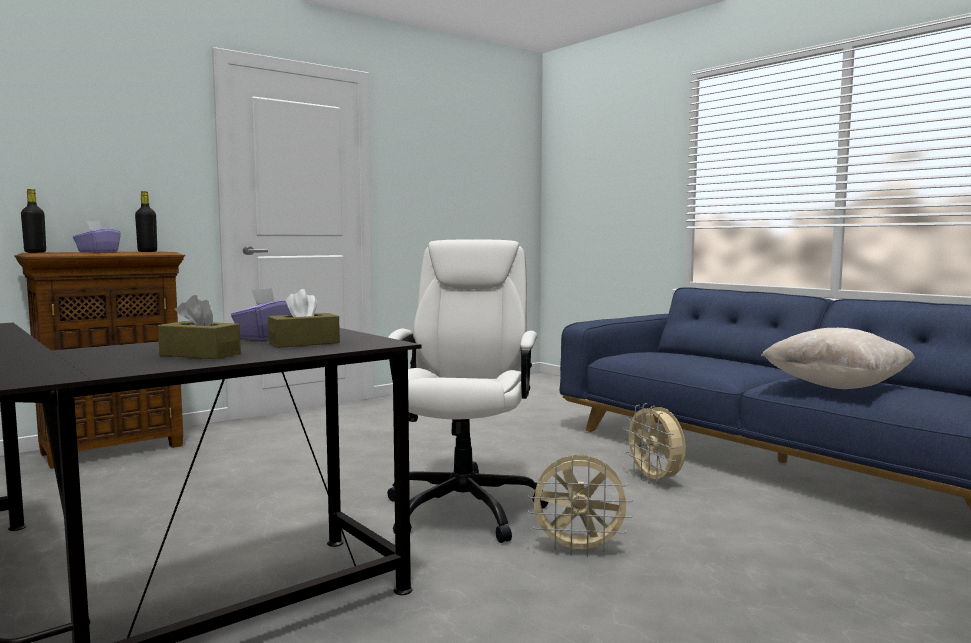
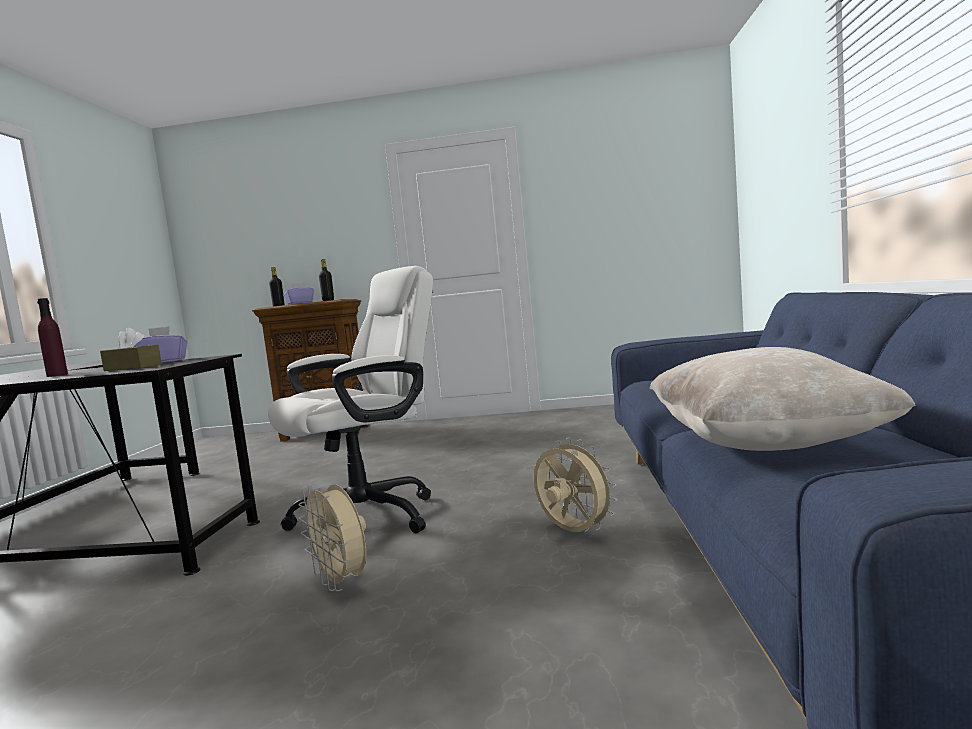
camera: 45 degrees right, 0 degrees up
(200, 354) = (57, 375): brown tissue box -> purple bottle
(655, 481) = (573, 532): beige fan -> beige fan turned 120 degrees clockwise

